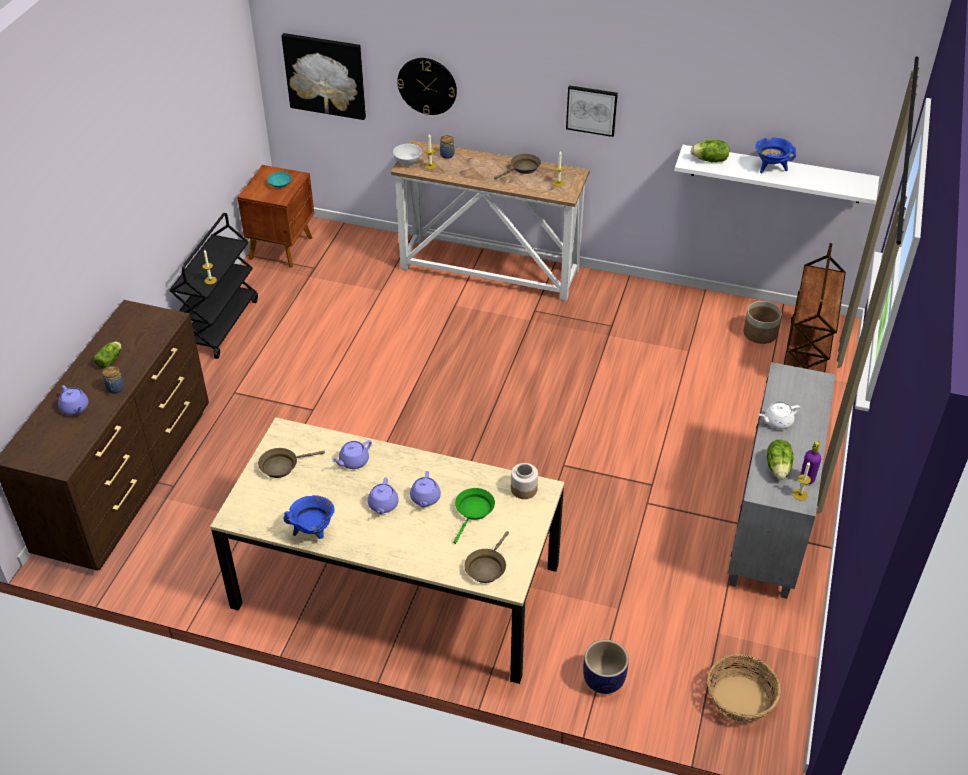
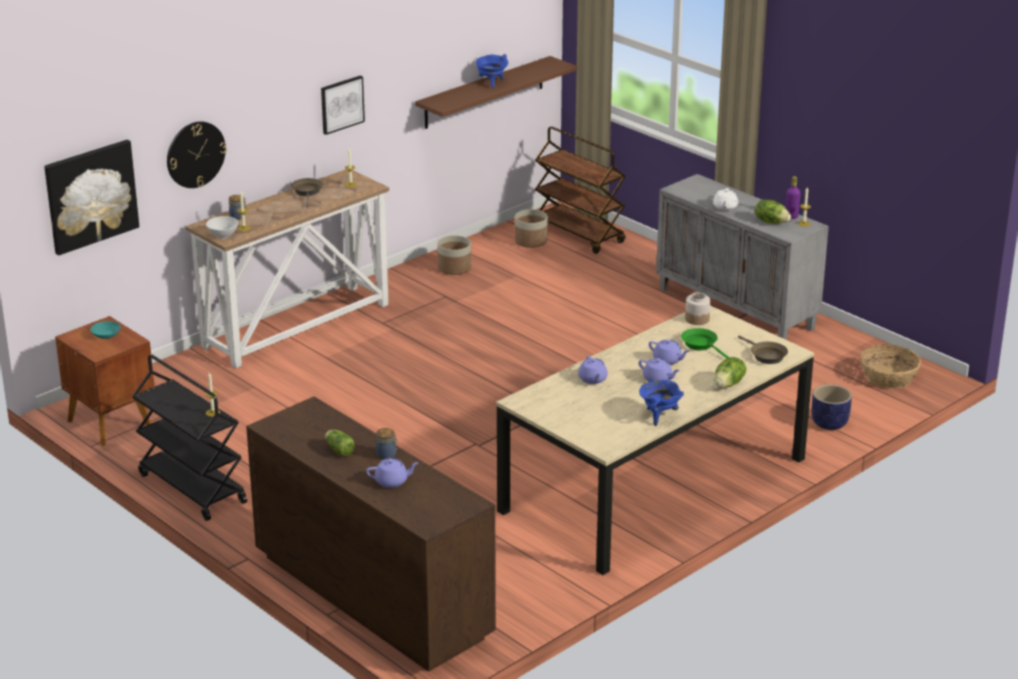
camera: 60 degrees left, 15 degrees down
(282, 466) = (564, 412): brown frying pan -> none
(663, 310) = (454, 268): none -> planter
(710, 160) = (451, 98): lettuce -> lettuce (729, 384)
(776, 174) = (484, 92): white shelf -> brown shelf

